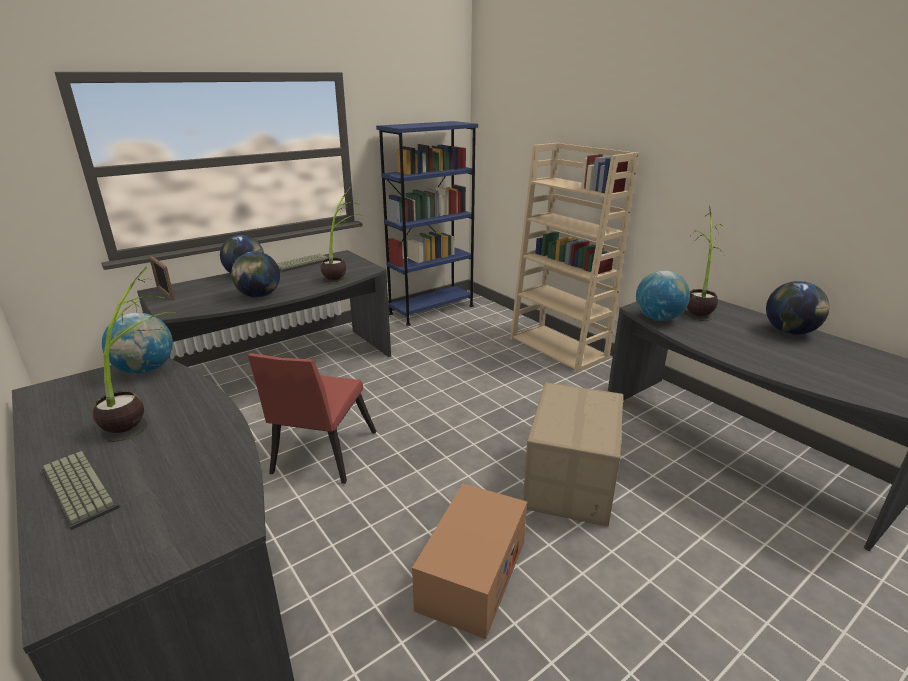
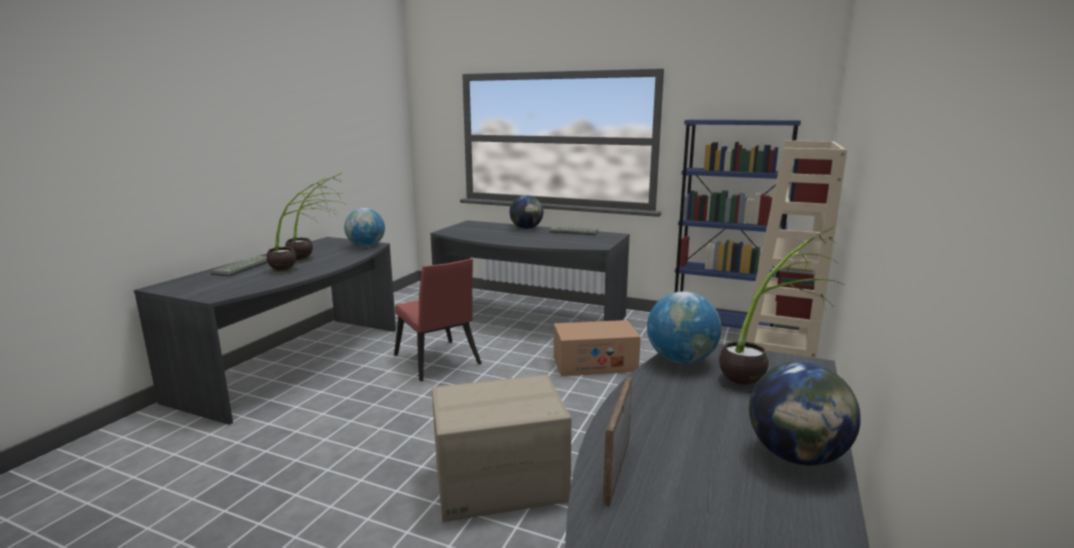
camera: 60 degrees right, 10 degrees down
(165, 293) = (470, 224): picture frame -> picture frame (616, 470)
(259, 296) = (497, 238): globe -> none
(320, 456) = (438, 362): red chair -> red chair turned 105 degrees counterclockwise
(342, 275) = (571, 244): potted plant -> potted plant (300, 269)
(472, 574) = (341, 461): cardboard box -> cardboard box (594, 363)

